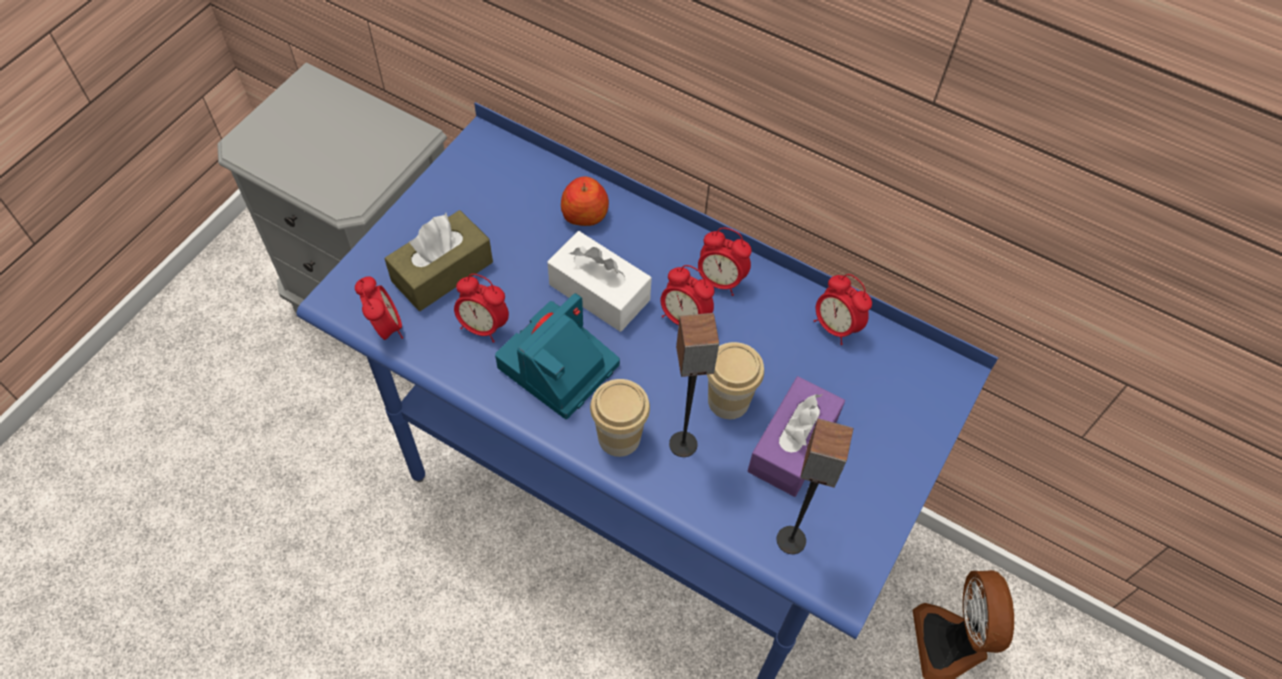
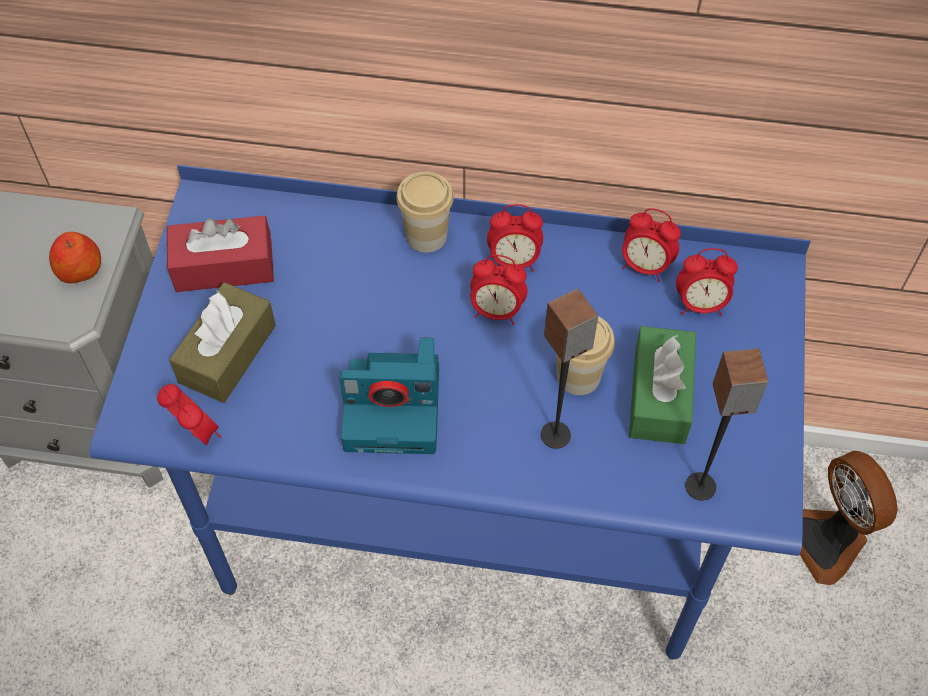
camera: 20 degrees left, 0 degrees up
(475, 199) = (224, 266): none -> red tissue box
(483, 326) = (298, 394): alarm clock -> alarm clock (700, 304)
(557, 368) = (395, 407): camera -> camera turned 105 degrees counterclockwise
(584, 214) = (346, 242): apple -> apple (80, 269)
(599, 292) = (400, 316): white tissue box -> none
(619, 437) = (490, 452): cup -> cup (426, 235)
(793, 445) = (659, 396): purple tissue box -> green tissue box

